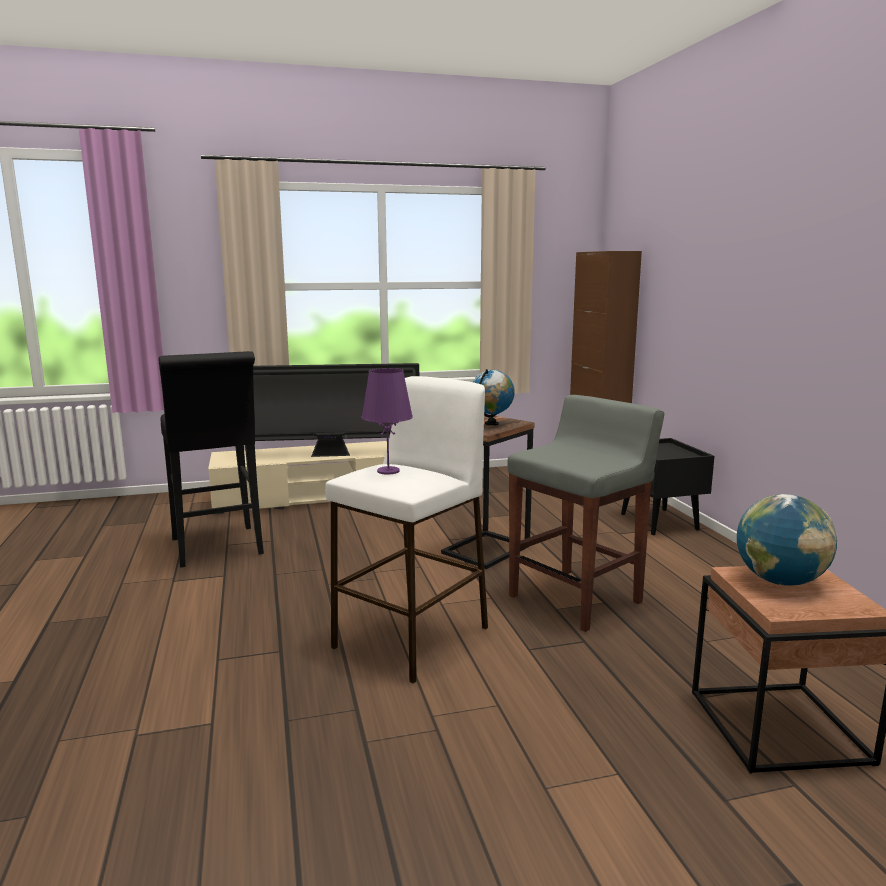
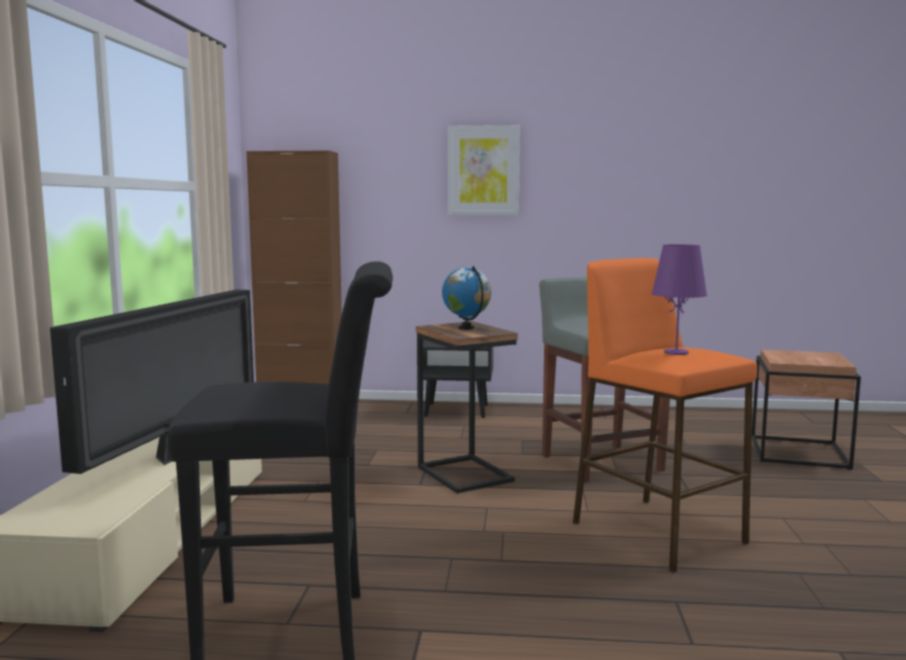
camera: 70 degrees left, 5 degrees down
(412, 637) = (657, 532): white stool -> orange stool
(731, 269) = (483, 170): none -> picture
(780, 581) = (794, 357): globe -> none

